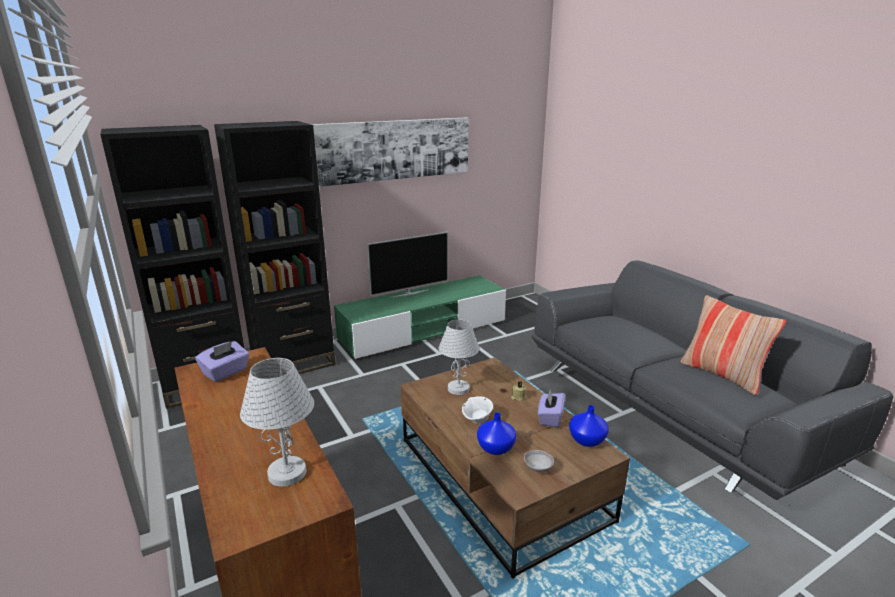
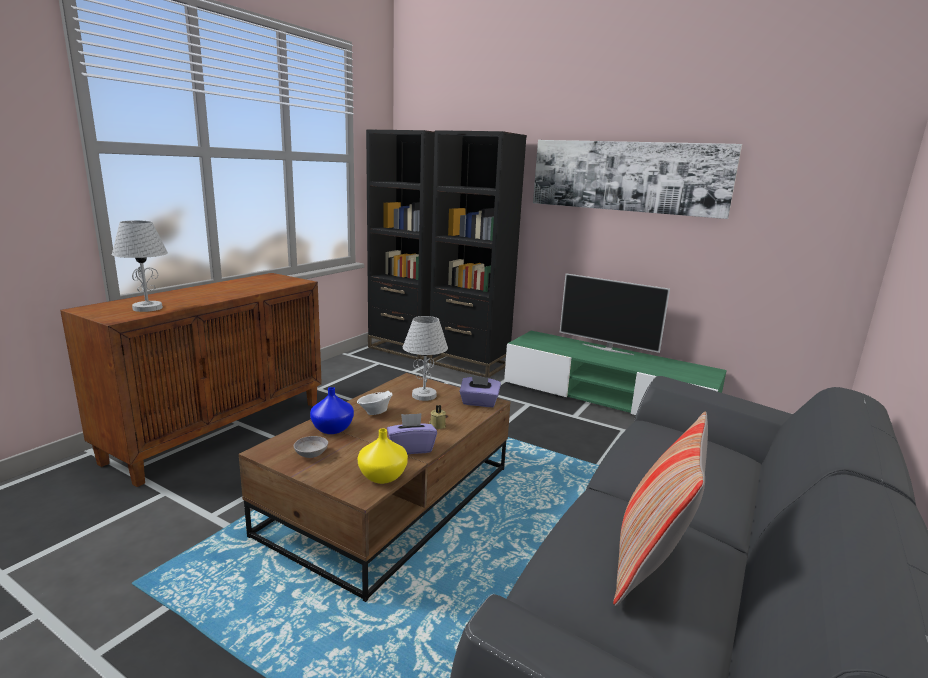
camera: 60 degrees right, 5 degrees down
(226, 372) = (271, 280): purple tissue box -> purple tissue box (479, 403)
(586, 439) = (383, 476): blue vase -> yellow vase

